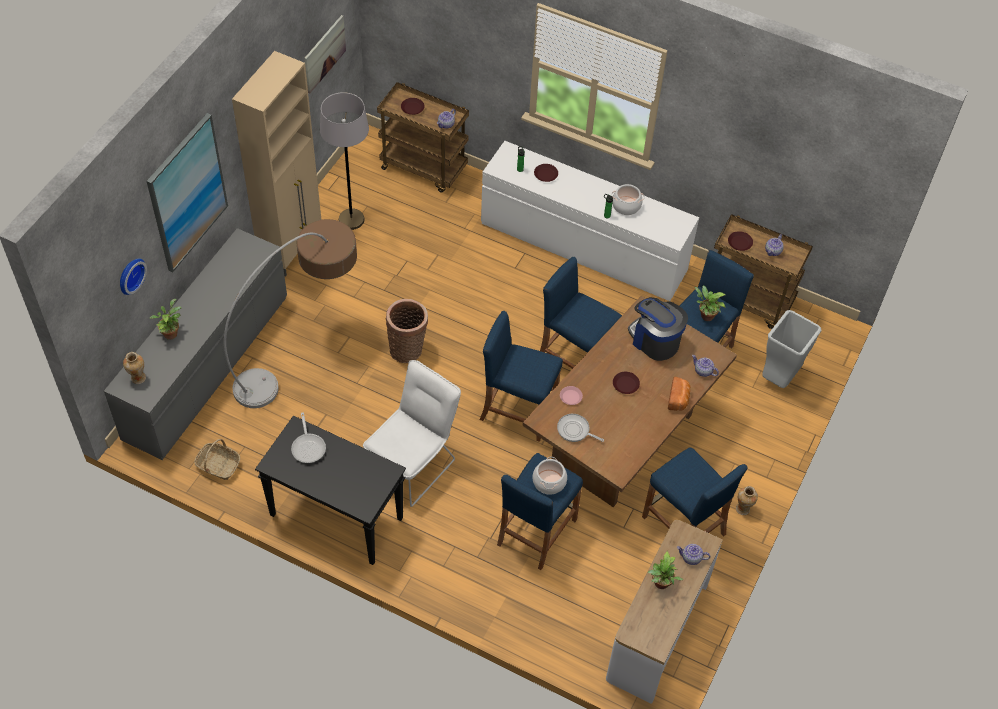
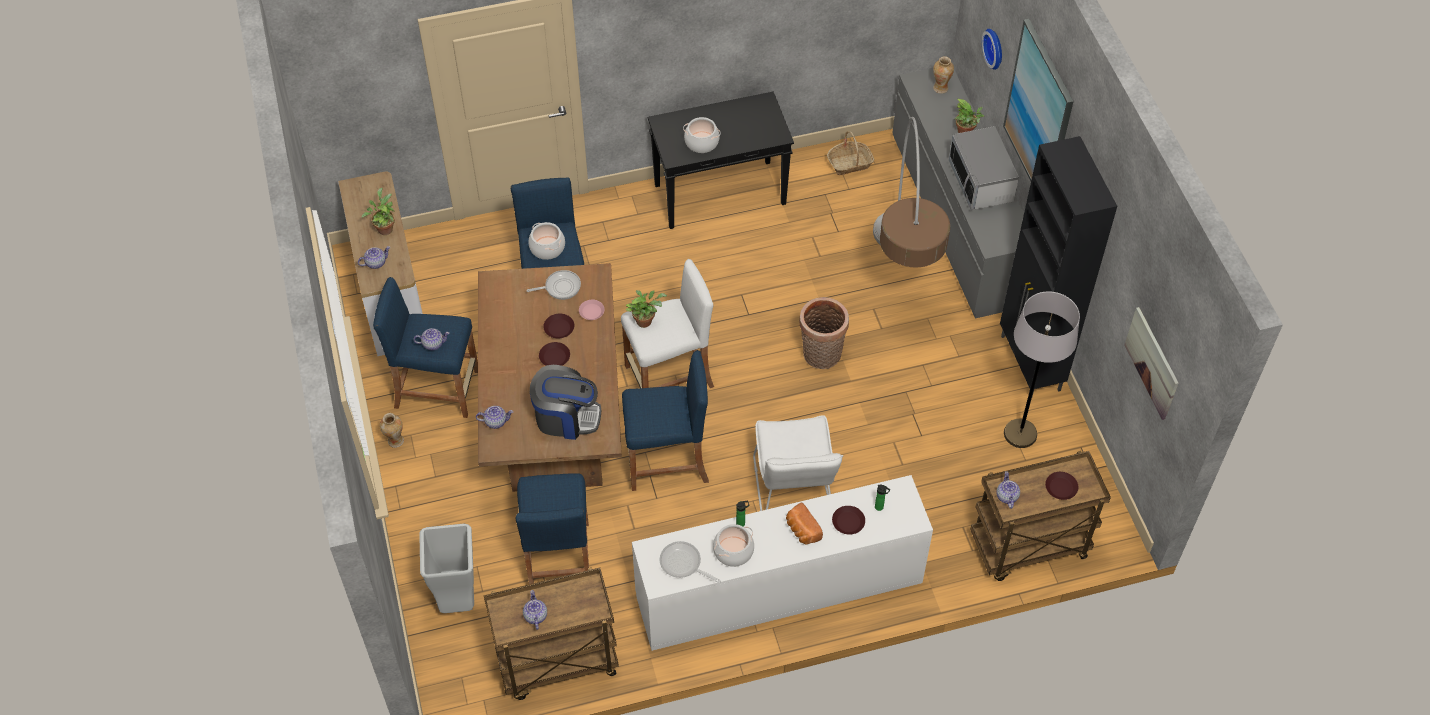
camera: 140 degrees right, 0 degrees up
(212, 293) = (981, 182): none -> microwave
(292, 249) = (1030, 364): beige cabinet -> black cabinet
(308, 447) = (754, 130): frying pan -> frying pan (683, 564)
(356, 467) = (702, 142): none -> cooking pot
(414, 462) = (708, 273): white chair -> white chair (794, 494)
(518, 411) = (669, 377): blue stool -> white stool
(678, 399) = (495, 378): bread -> bread (802, 530)
(695, 470) = (433, 343): none -> teapot
(705, 316) = (546, 495): potted plant -> potted plant (645, 320)
(739, 243) = (578, 598): brown plate -> brown plate (559, 328)

